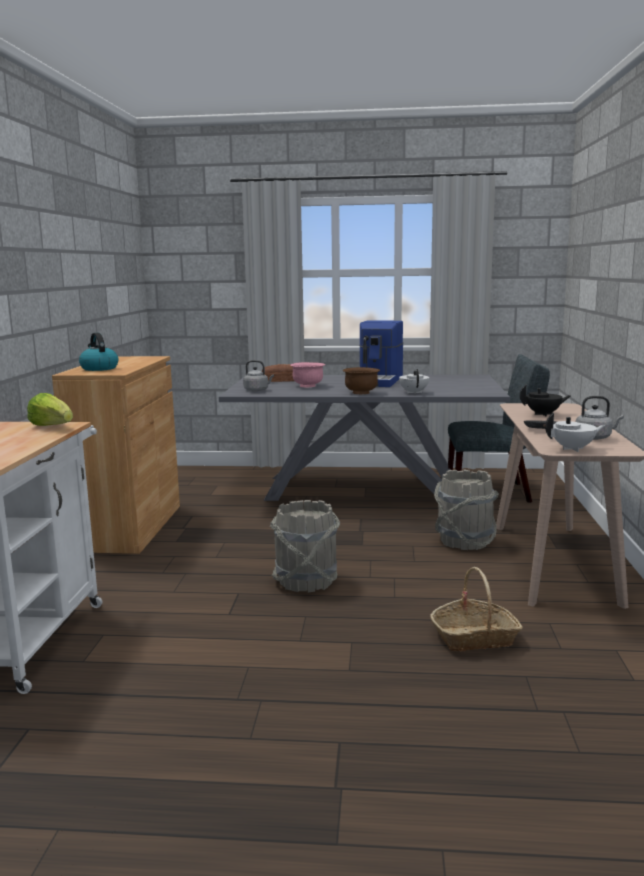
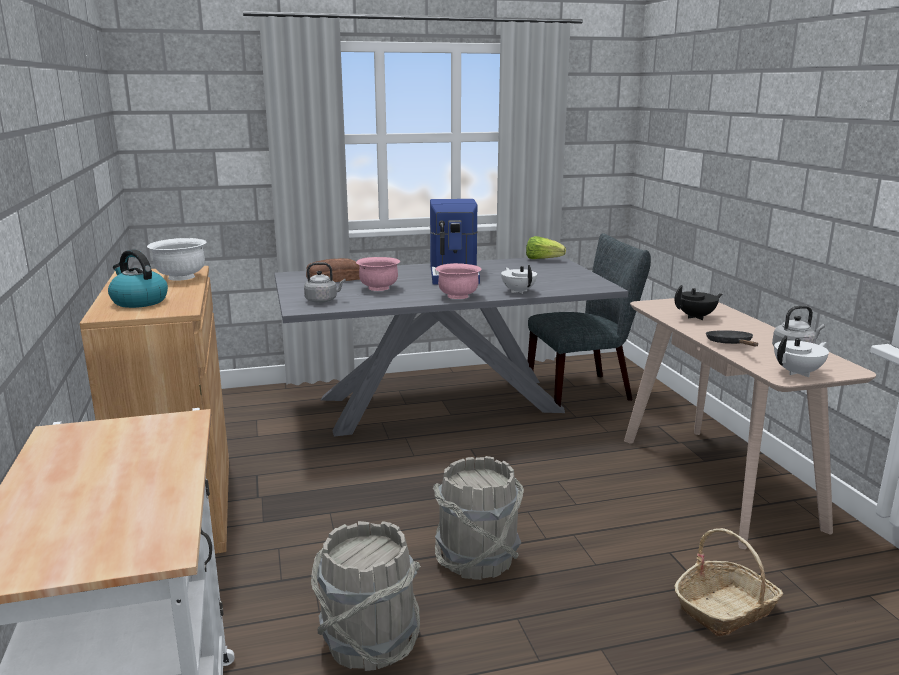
camera: 20 degrees left, 5 degrees up
(52, 427) = (163, 429): lettuce -> lettuce (543, 259)
(142, 360) = (181, 277): none -> white bowl
(361, 393) = (458, 296): brown bowl -> pink bowl
(464, 541) = (607, 466): grey bucket -> grey bucket (368, 642)

